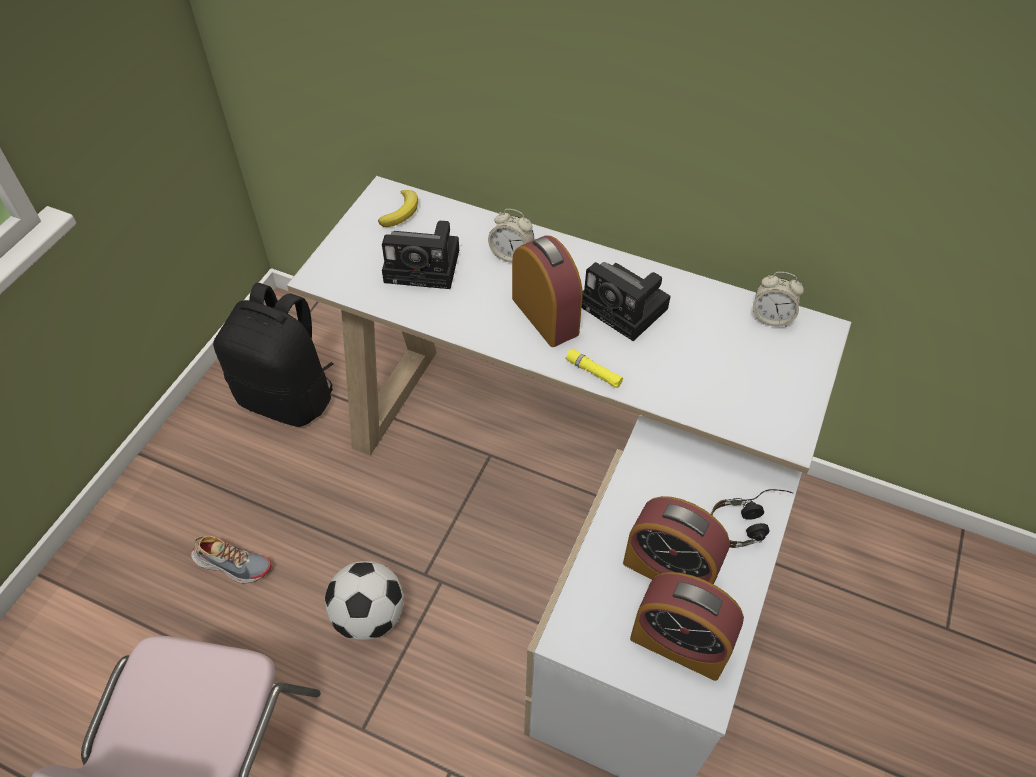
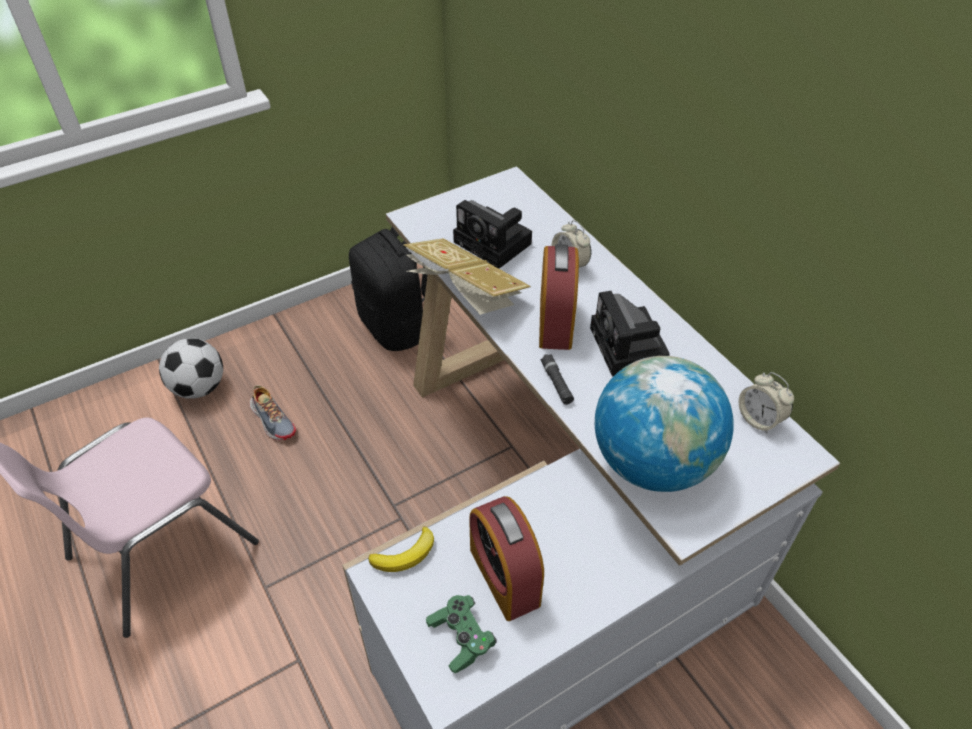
camera: 35 degrees right, 5 degrees down
(369, 615) = (332, 511): football -> football (199, 388)
(401, 211) = (512, 198): banana -> banana (405, 554)
(440, 330) = (465, 294): none -> book
(593, 372) = (556, 383): yellow flashlight -> black flashlight
(679, 643) = (461, 637): alarm clock -> green game controller
(724, 399) = (652, 462): none -> globe
(750, 523) = (607, 583): headphones -> none

